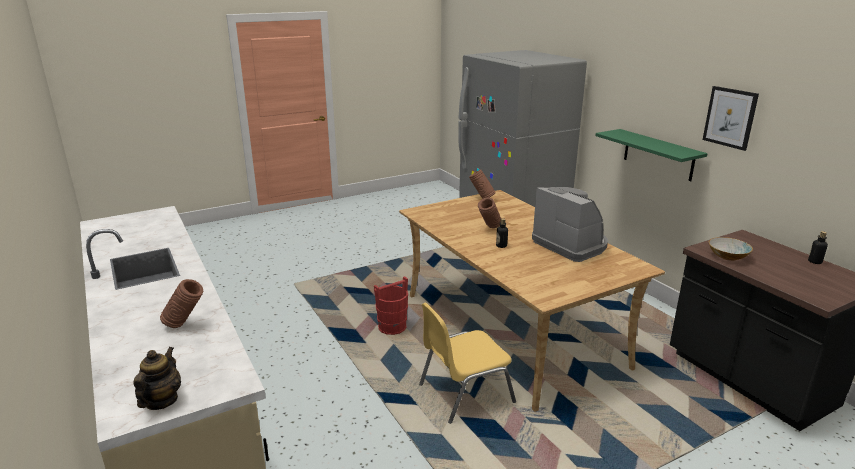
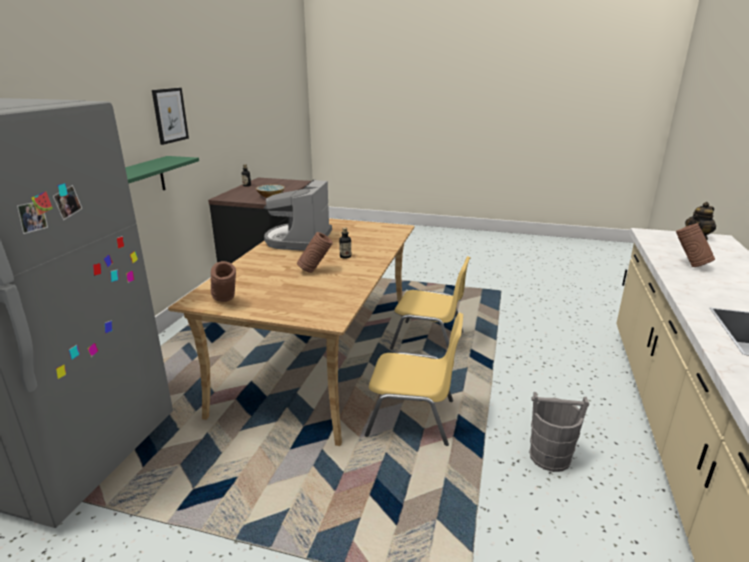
camera: 135 degrees left, 0 degrees up
(287, 348) = (549, 457): none -> grey bucket
(392, 327) = (412, 418): red bucket -> yellow chair

